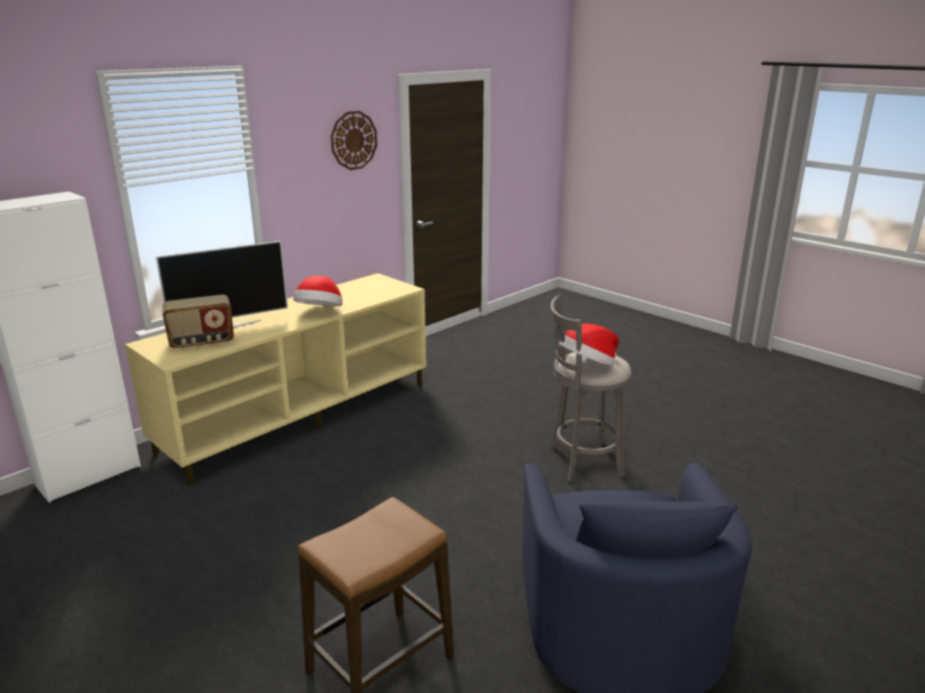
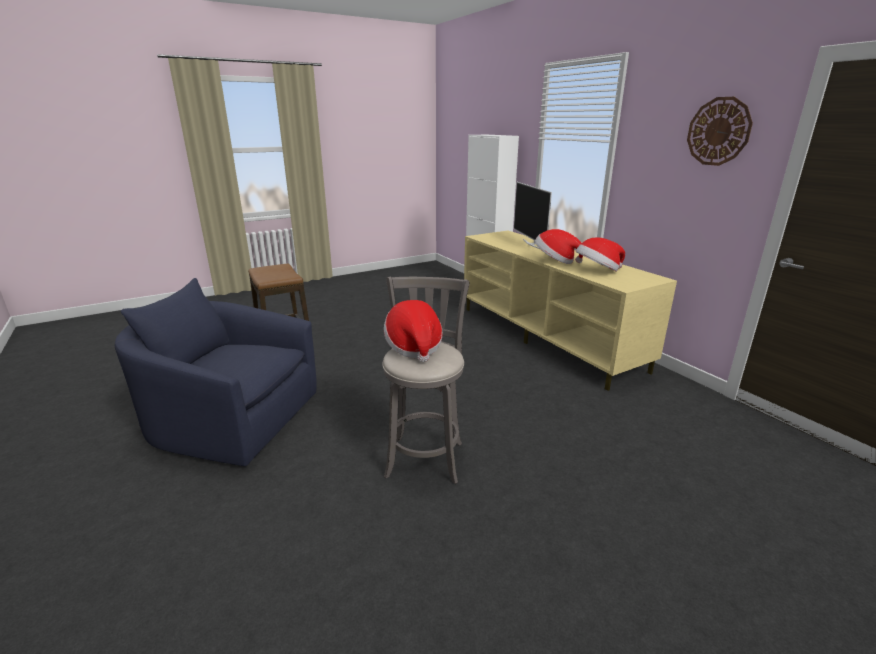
camera: 105 degrees right, 0 degrees up
(202, 342) = (504, 240): radio -> none
(357, 296) = (597, 271): none -> hat

